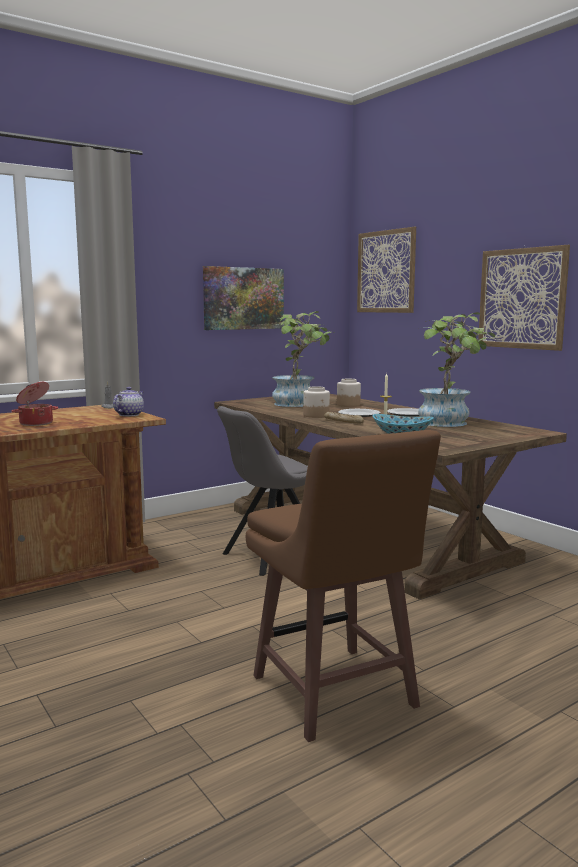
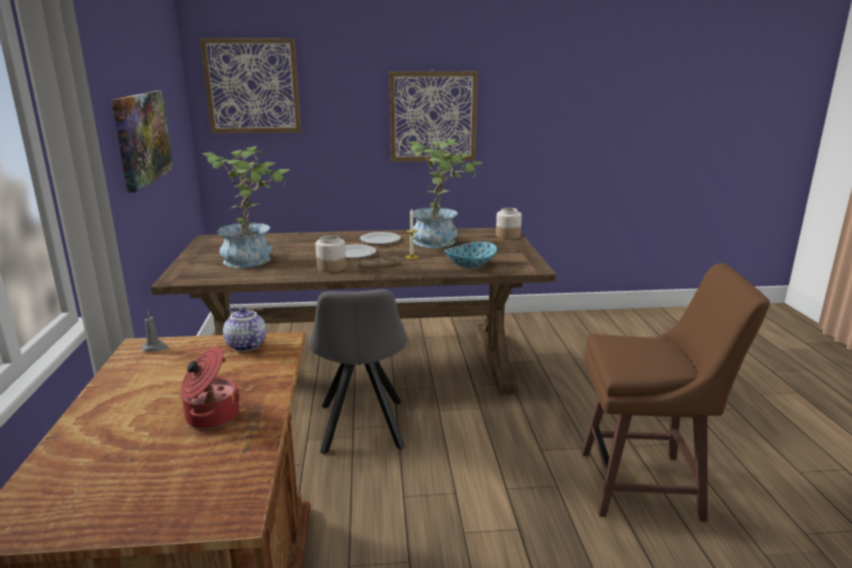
camera: 60 degrees left, 10 degrees up
(348, 404) = (296, 244): jar -> jar (507, 235)

